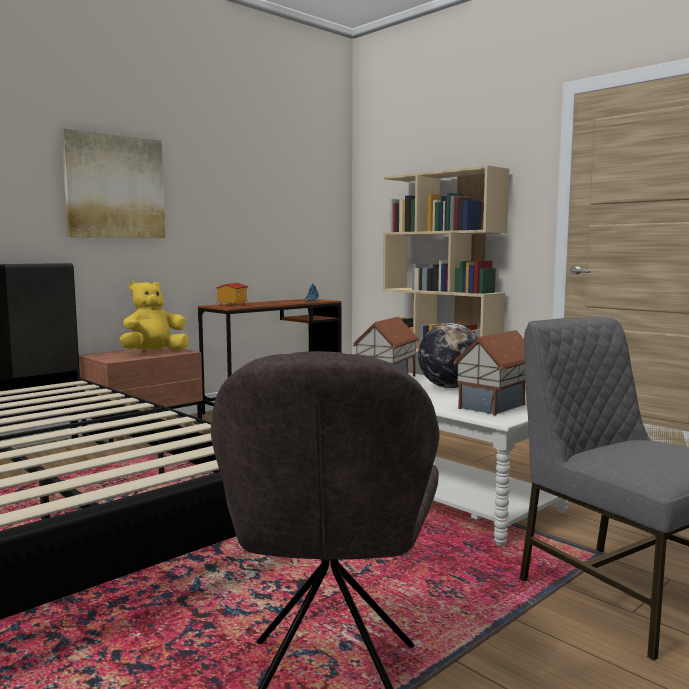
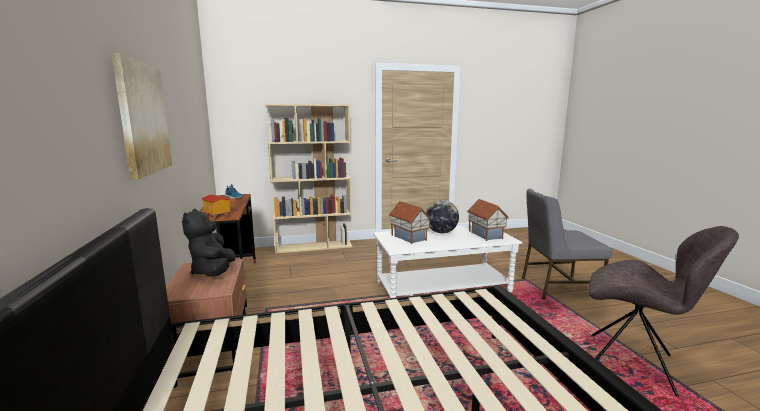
camera: 60 degrees left, 5 degrees up
(154, 352) = (213, 272): yellow plush toy -> black plush toy

